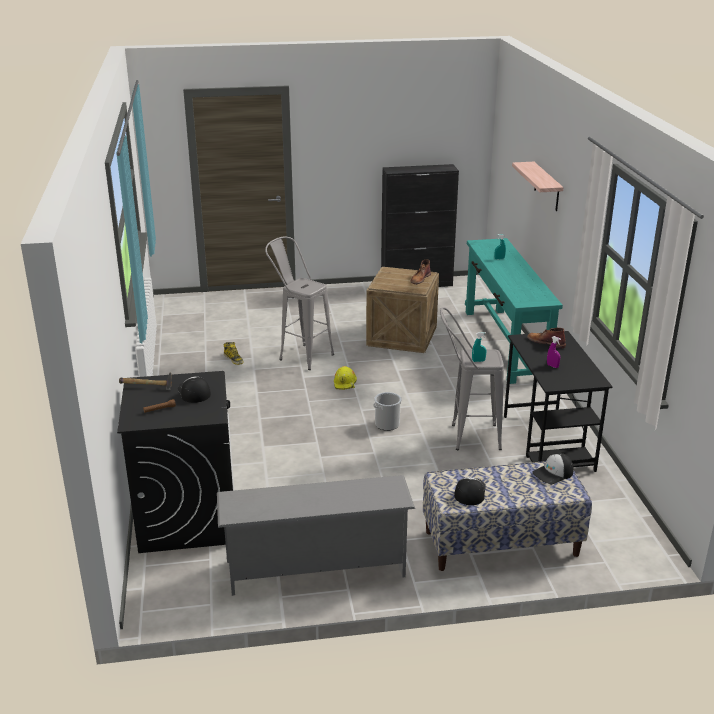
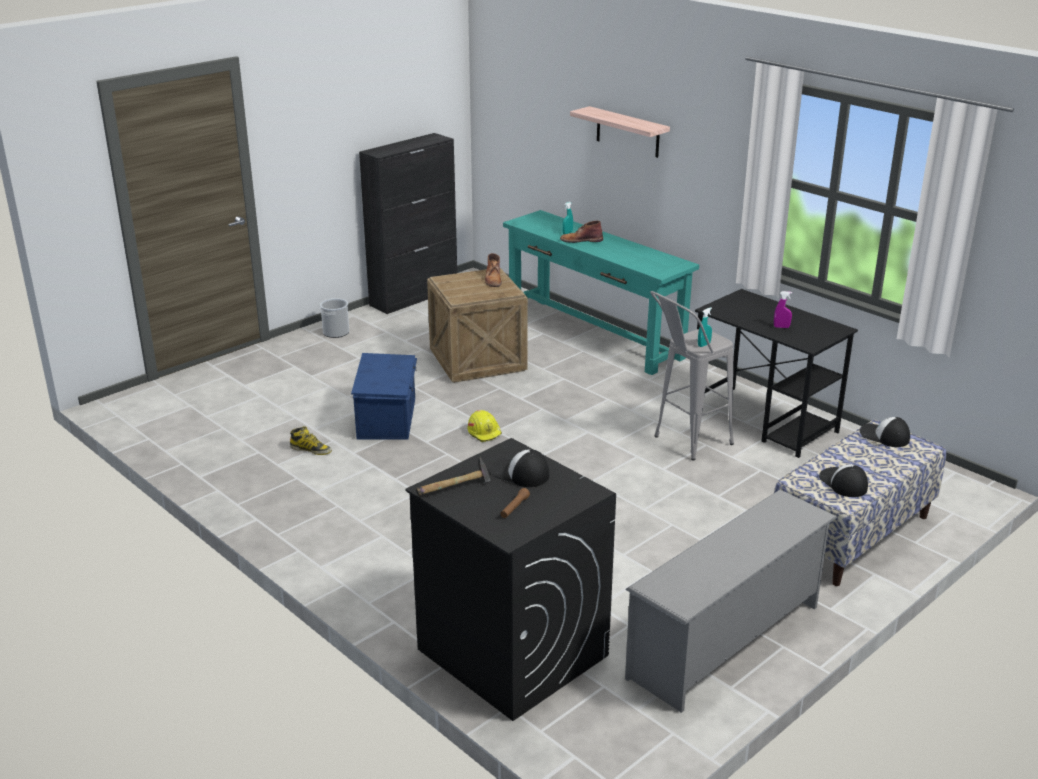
camera: 35 degrees left, 0 degrees up
(300, 355) = (388, 418): grey stool -> blue storage box
(387, 424) = (589, 460): bucket -> bucket (336, 332)
(546, 342) = (740, 306): brown boot -> brown boot (581, 240)
(553, 473) = (884, 436): cap -> cap turned 105 degrees clockwise

